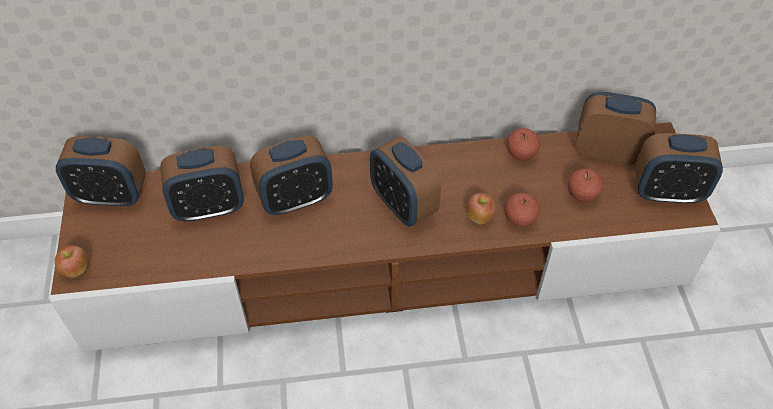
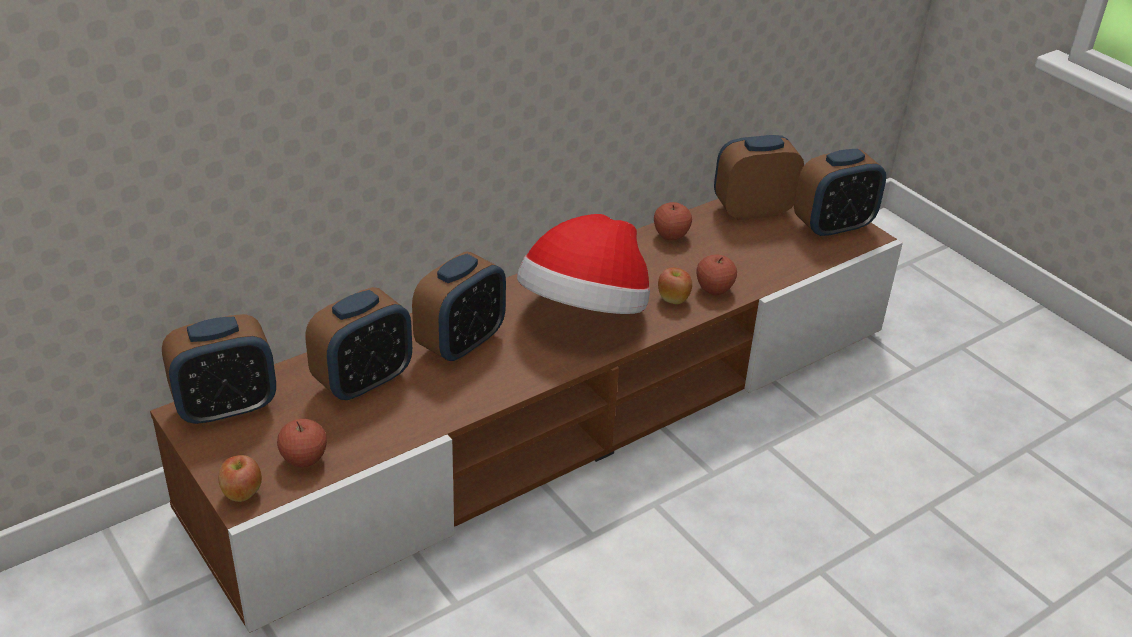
camera: 30 degrees left, 15 degrees down
(403, 205) = (585, 313): alarm clock -> hat
(582, 195) = (757, 252): apple -> apple (304, 459)

